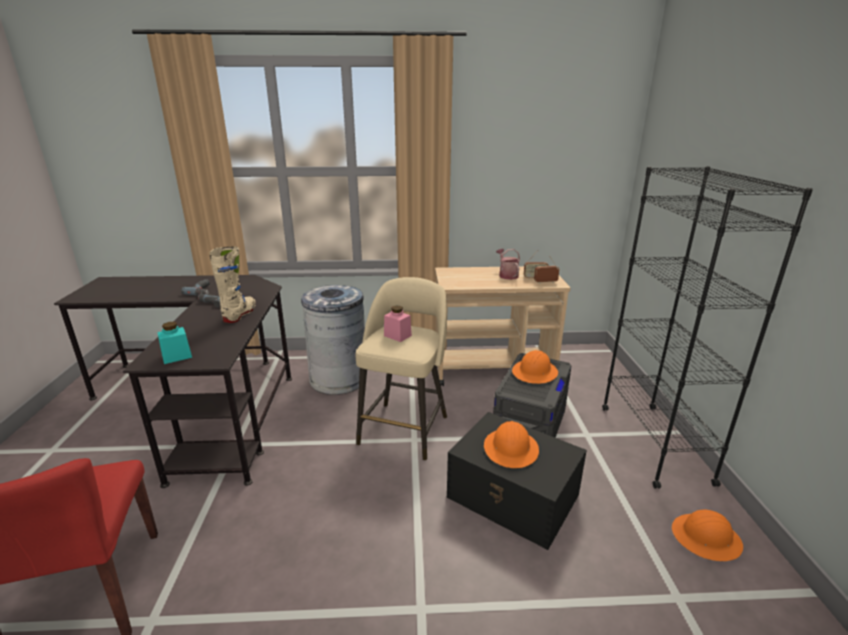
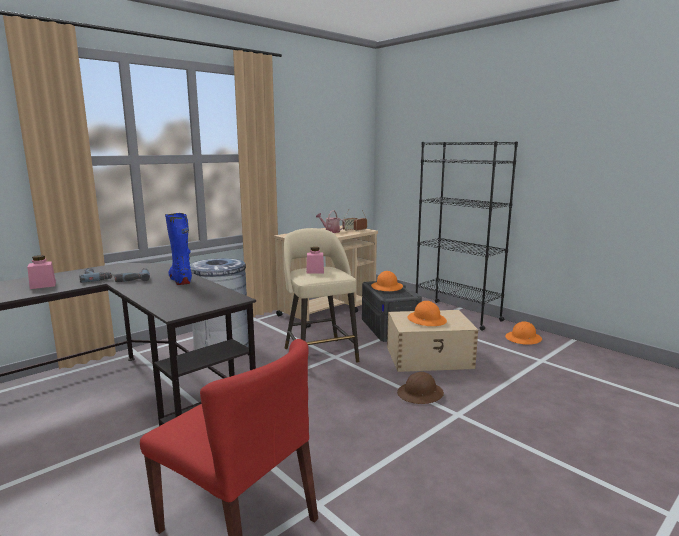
camera: 40 degrees left, 10 degrees down
(162, 289) = (43, 285): none -> pink jar
(177, 356) = (194, 305): turquoise jar -> none
(240, 314) = (180, 280): beige boot -> blue boot
(424, 547) = (420, 394): none -> brown hard hat
(513, 497) = (430, 357): black storage box -> beige storage box

